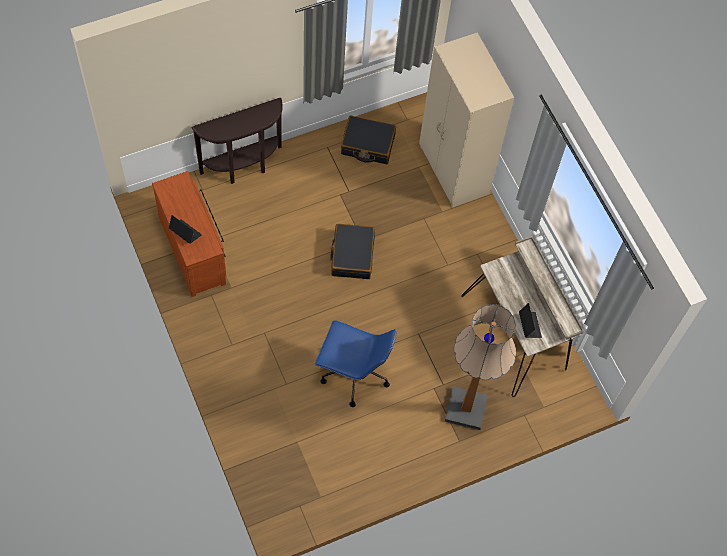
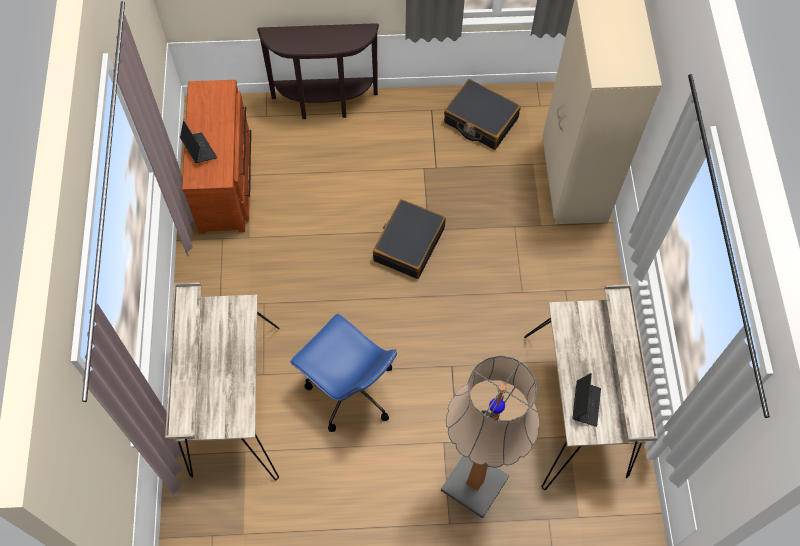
camera: 25 degrees right, 0 degrees up
(273, 411) = (232, 403): none -> beige desk

